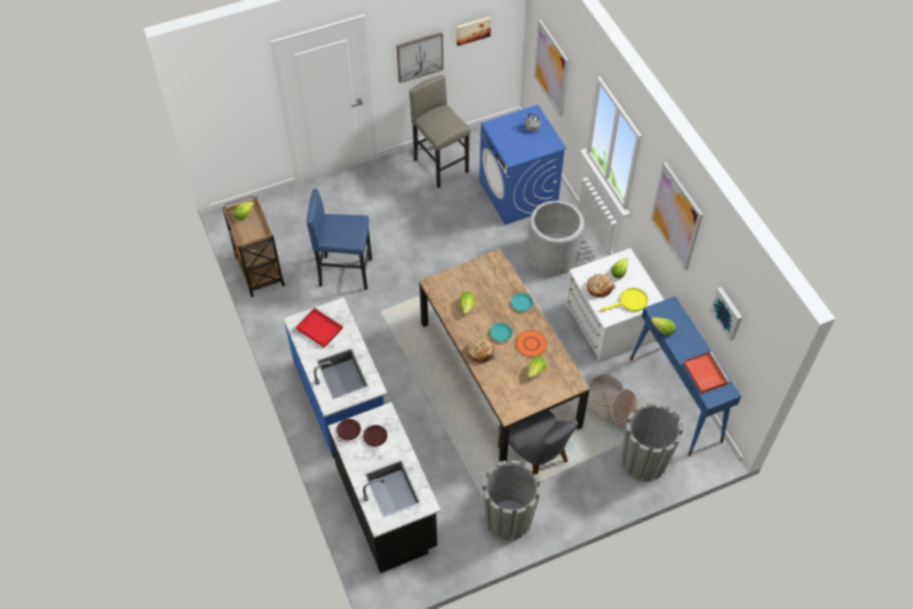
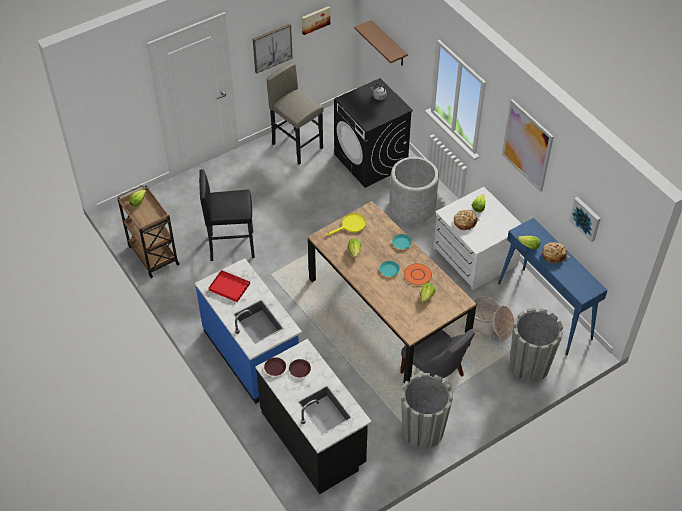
camera: 10 degrees left, 5 degrees down
(345, 272) = (231, 245): blue stool -> black stool
(481, 352) = (375, 288): bread -> bread (553, 255)
(518, 194) = (371, 161): blue washing machine -> black washing machine
(551, 68) = (389, 44): picture -> brown shelf
(629, 302) = (493, 230): yellow frying pan -> yellow frying pan (350, 225)
(704, 373) = (572, 275): red tray -> none

